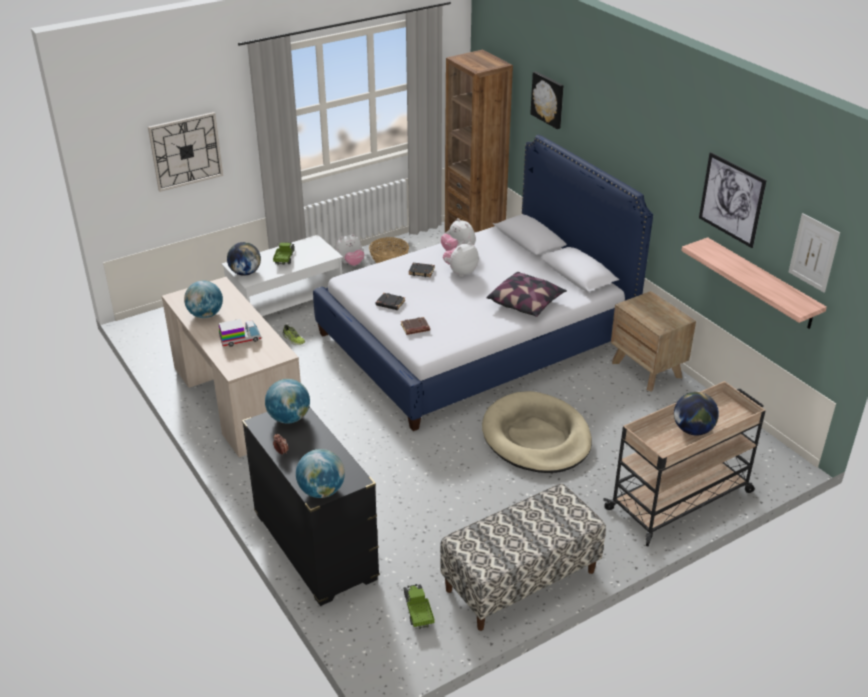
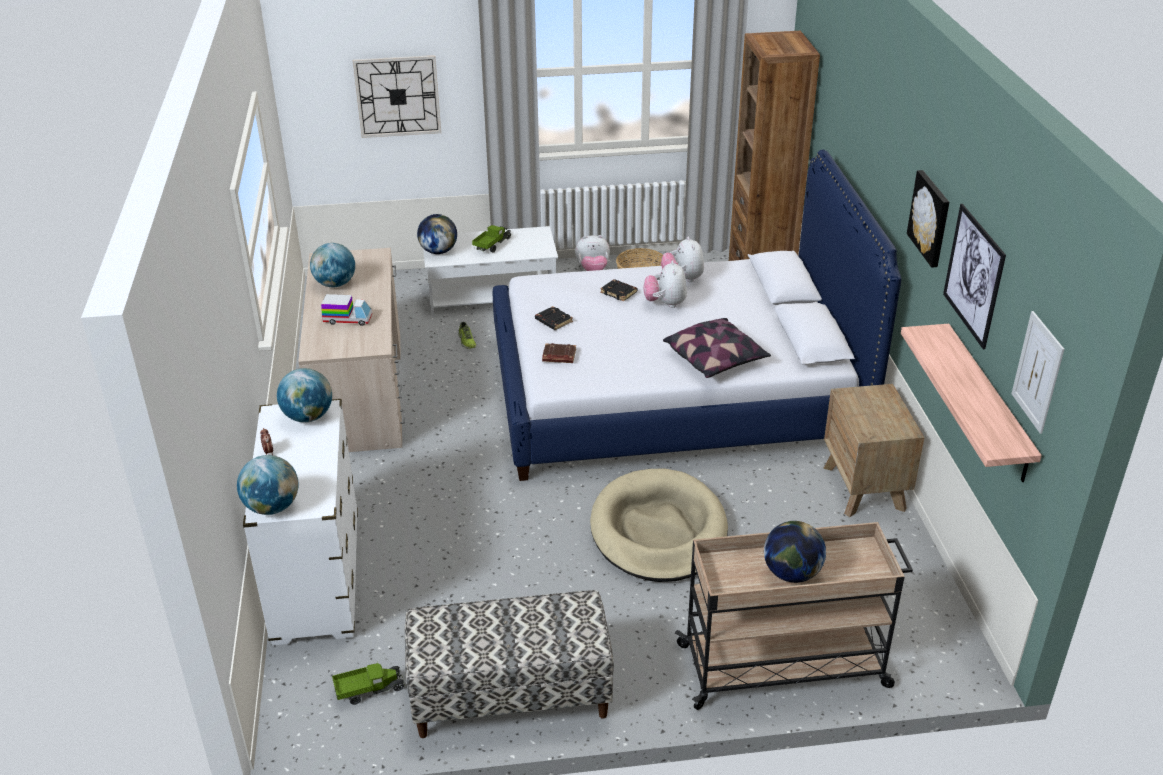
camera: 25 degrees right, 0 degrees up
(315, 547) = (317, 578): black dresser -> white dresser
(417, 611) = (369, 690): toy truck -> toy truck turned 60 degrees clockwise
(460, 272) = (665, 303): plush toy -> plush toy turned 75 degrees counterclockwise
(548, 99) = (842, 105): picture -> picture (931, 218)

